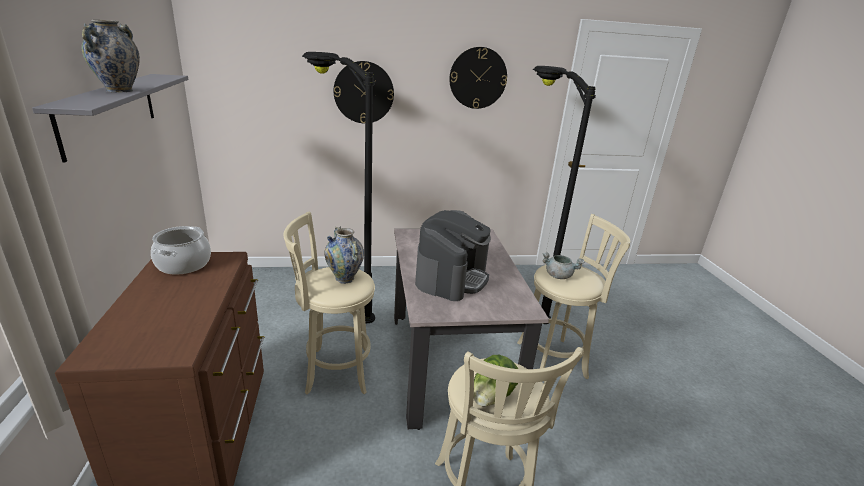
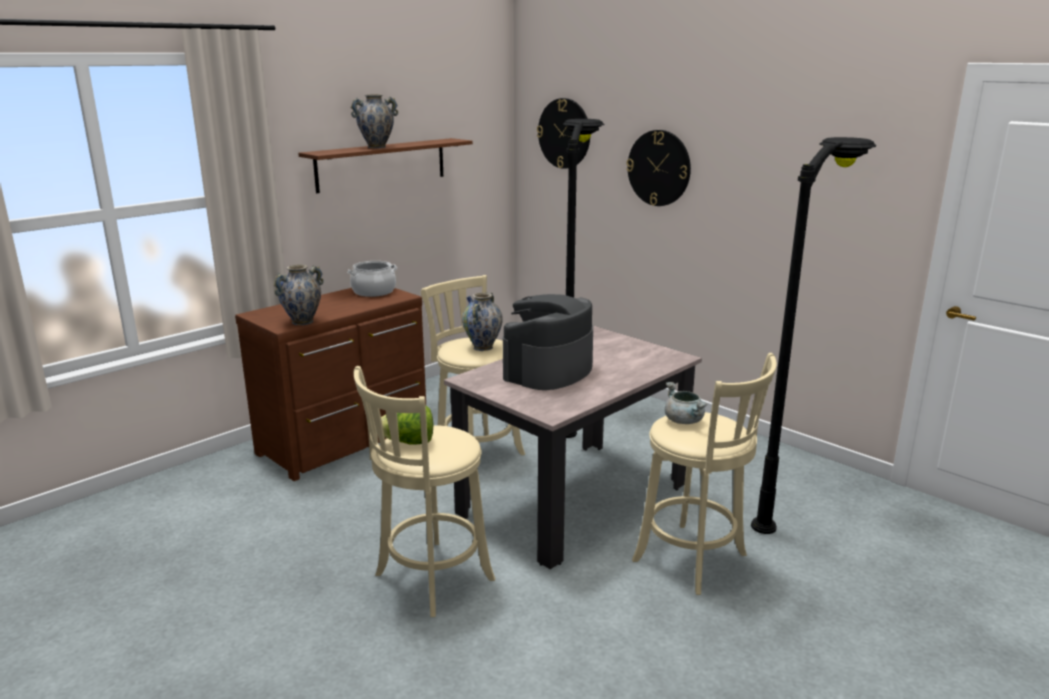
camera: 55 degrees right, 5 degrees down
(110, 112) = (382, 164): grey shelf -> brown shelf
(188, 335) = (302, 322): none -> vase
(451, 277) = (548, 371): coffee machine -> coffee machine turned 135 degrees clockwise
(478, 78) = (796, 155): wall clock -> wall clock (564, 133)

